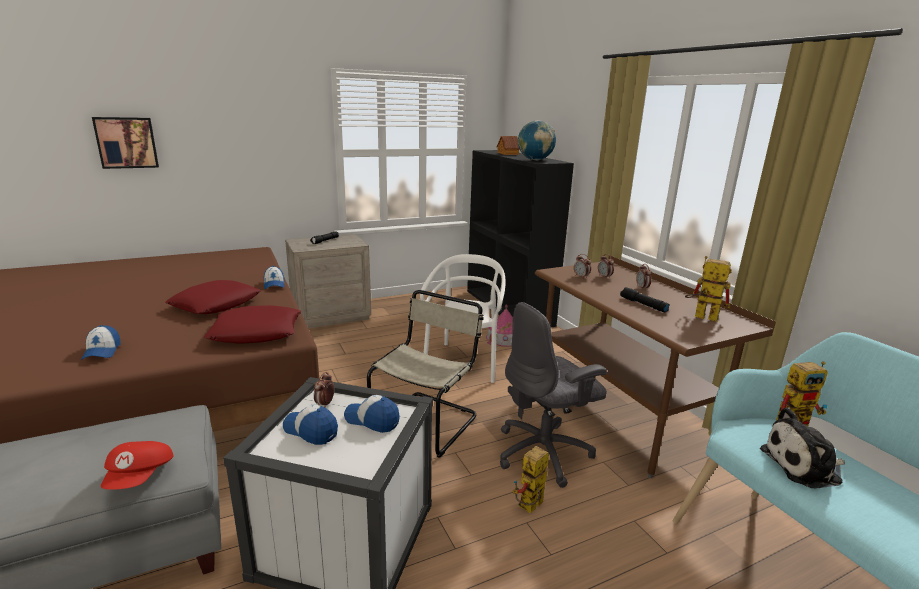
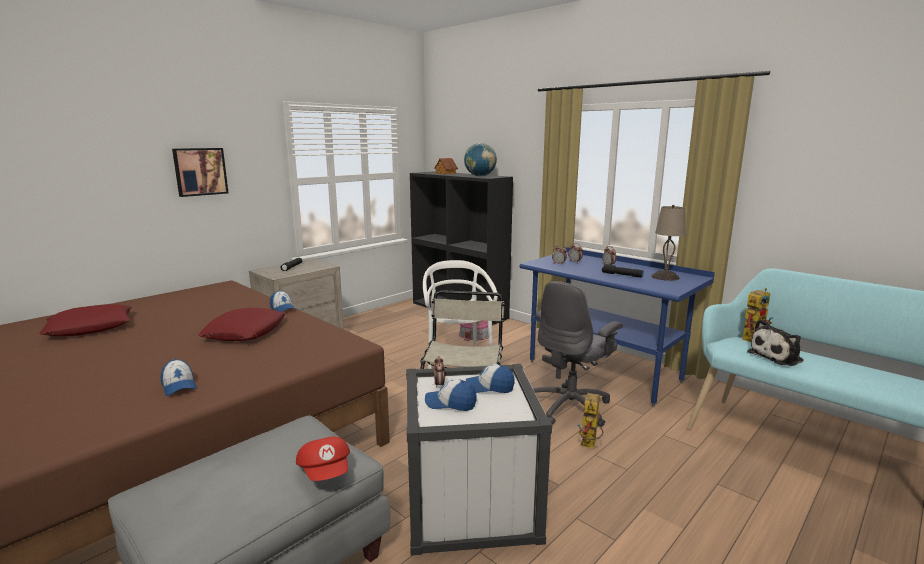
camera: 20 degrees left, 5 degrees down
(127, 142) = (79, 181): picture -> picture (200, 171)
(256, 332) = (317, 346): red pillow -> red pillow (90, 327)
(619, 415) = (603, 371): brown desk -> blue desk
(700, 316) = (664, 277): toy robot -> beige table lamp

